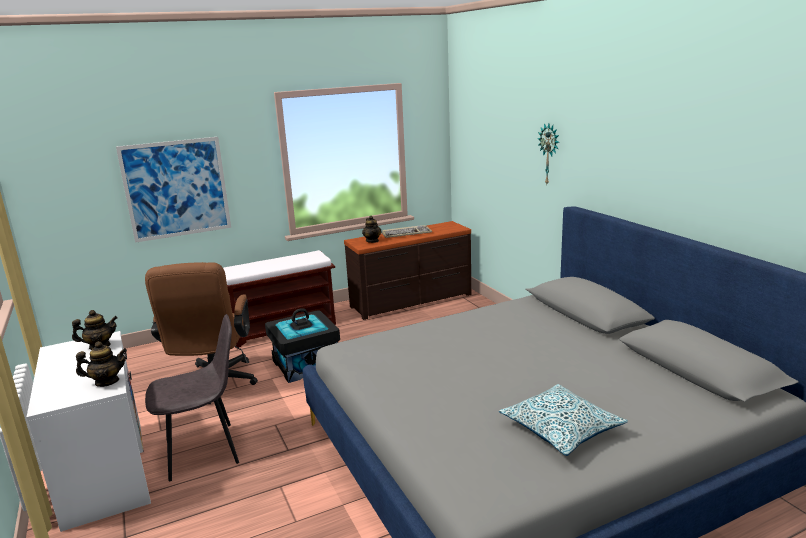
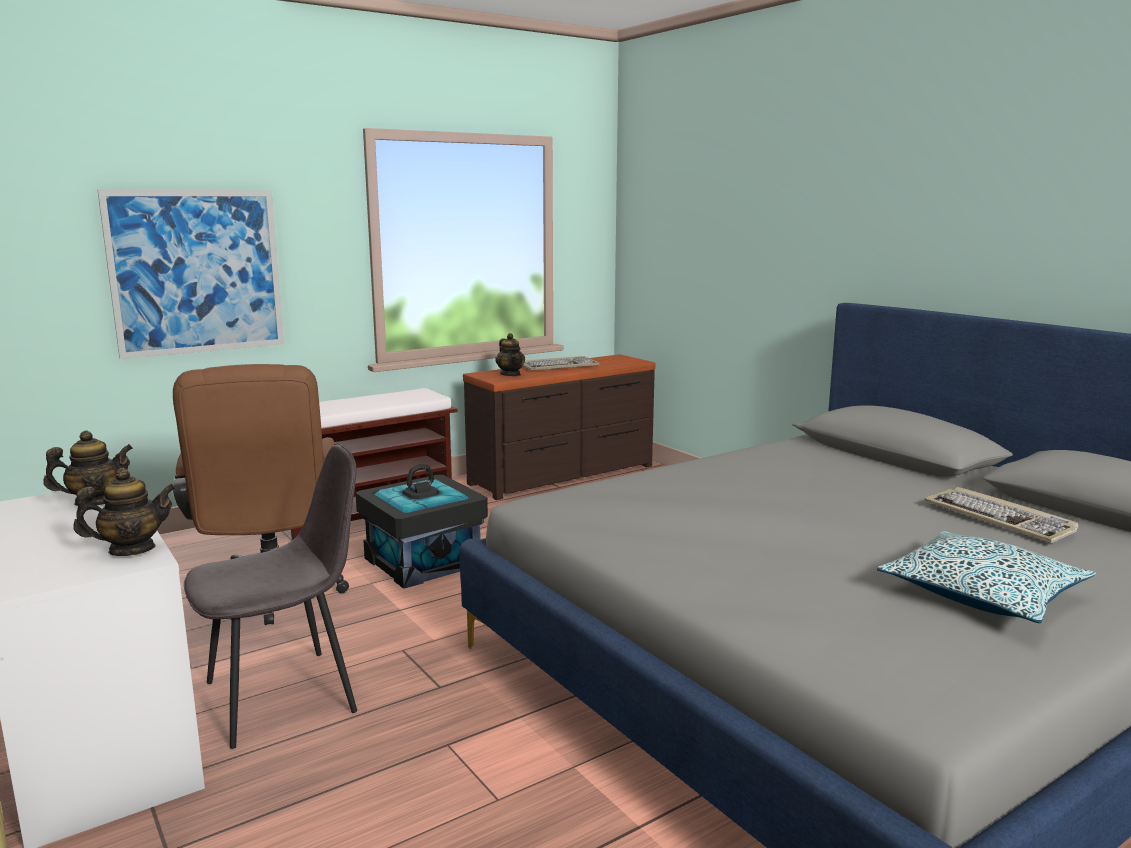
camera: 10 degrees left, 5 degrees down
(550, 154) = (804, 230): wall clock -> none
(614, 370) = (1000, 519): none -> keyboard

